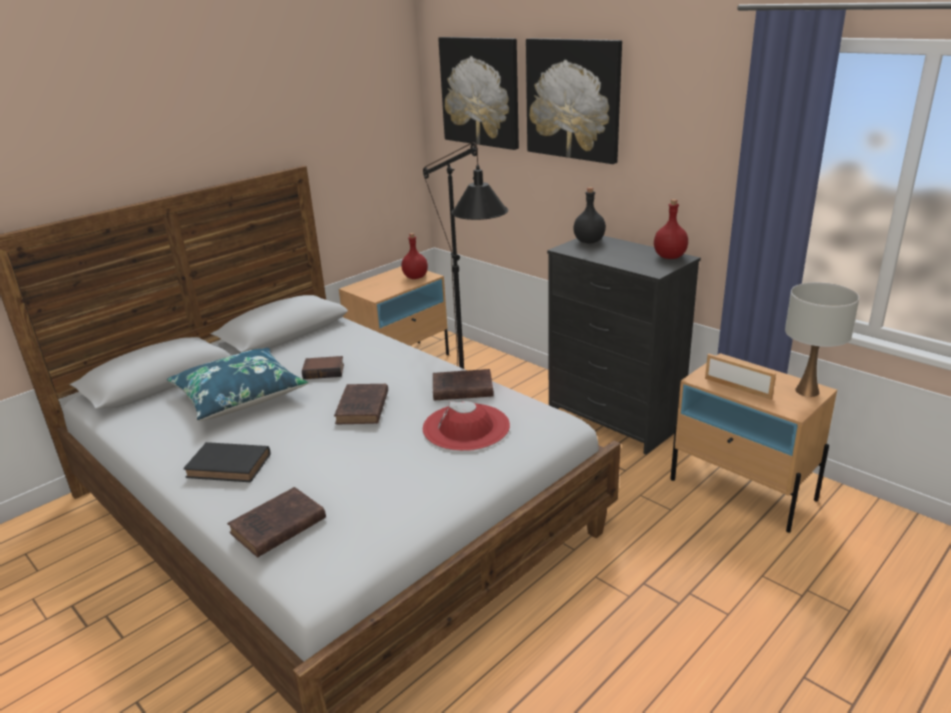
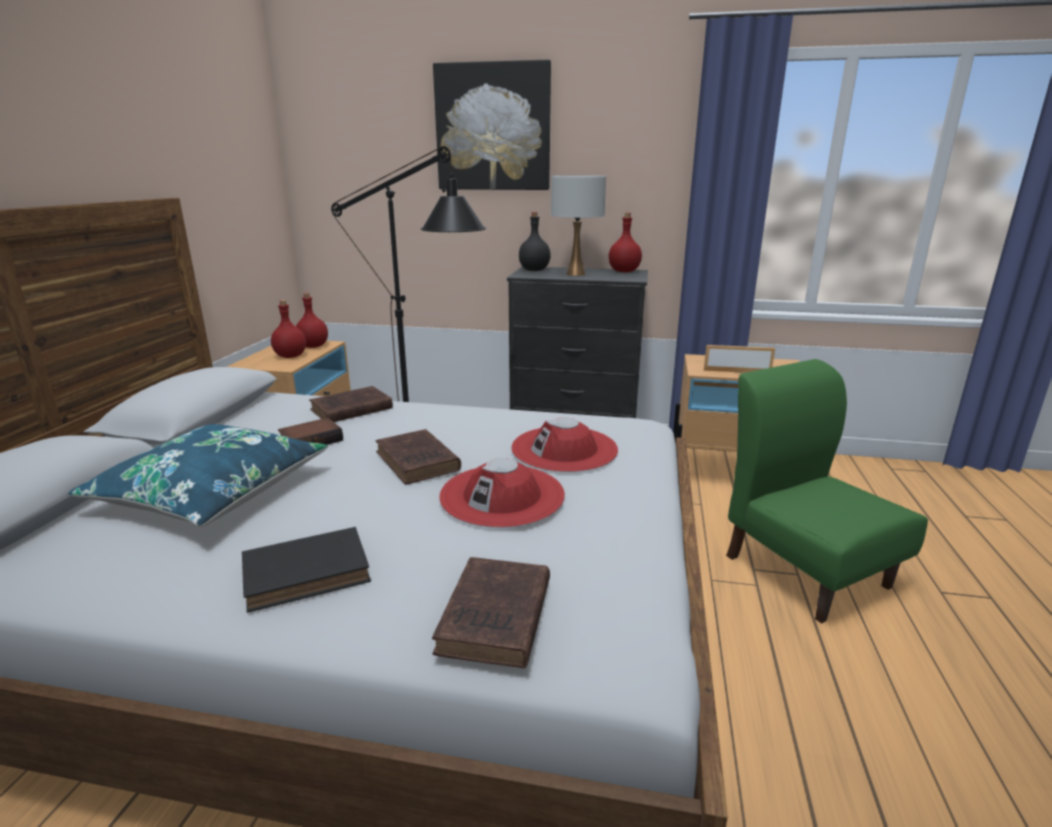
camera: 35 degrees left, 5 degrees down
(376, 451) = (502, 495): none -> red hat
(390, 285) = (291, 356): none -> red bottle
(460, 389) = (505, 421): brown book -> brown book (349, 410)
(480, 92) = (368, 130): picture -> none
(691, 603) = (805, 570): none -> green chair
(807, 391) = (783, 364): white table lamp -> white table lamp (575, 274)

